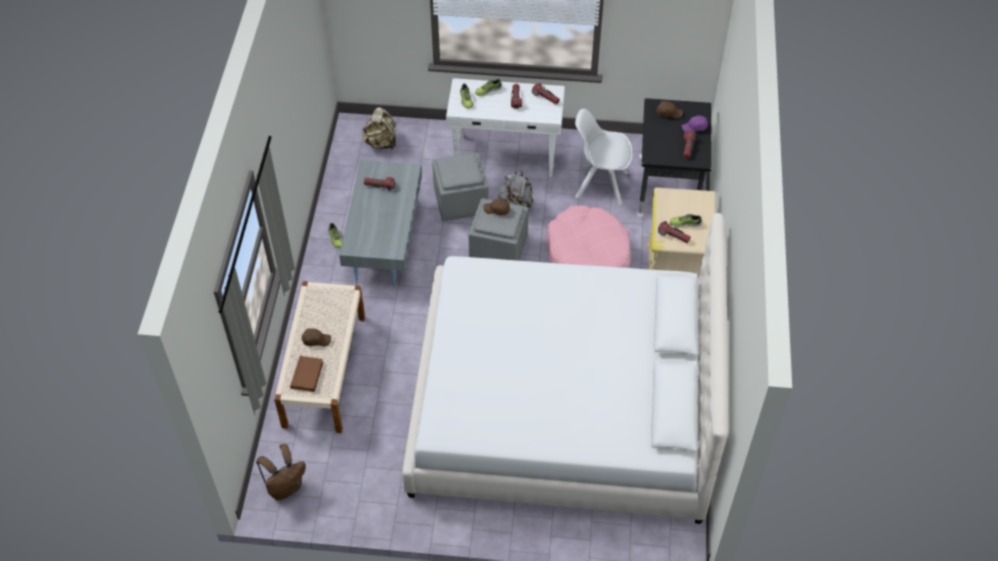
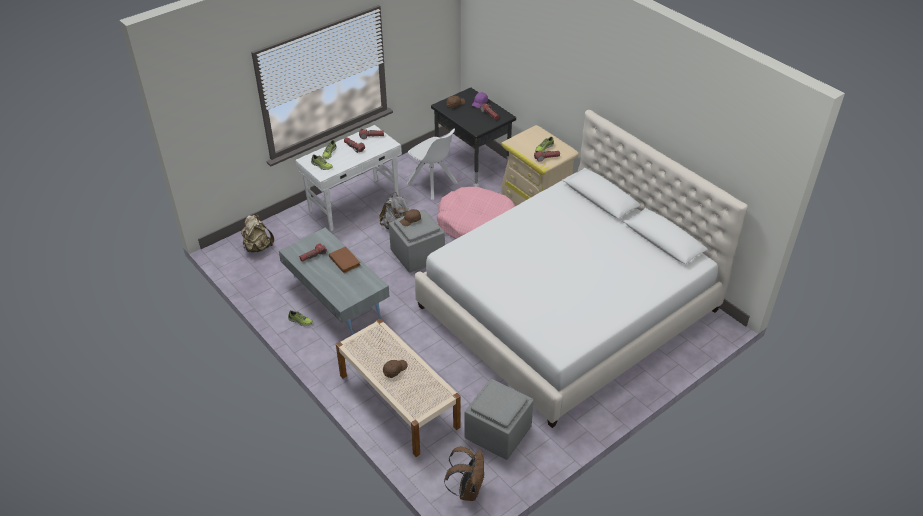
camera: 45 degrees left, 10 degrees down
(308, 375) = (418, 394): brown book -> brown book (345, 261)
(460, 201) = (358, 246): grey ottoman -> grey ottoman (497, 433)
(600, 184) = (432, 184): white chair -> white chair turned 105 degrees counterclockwise

